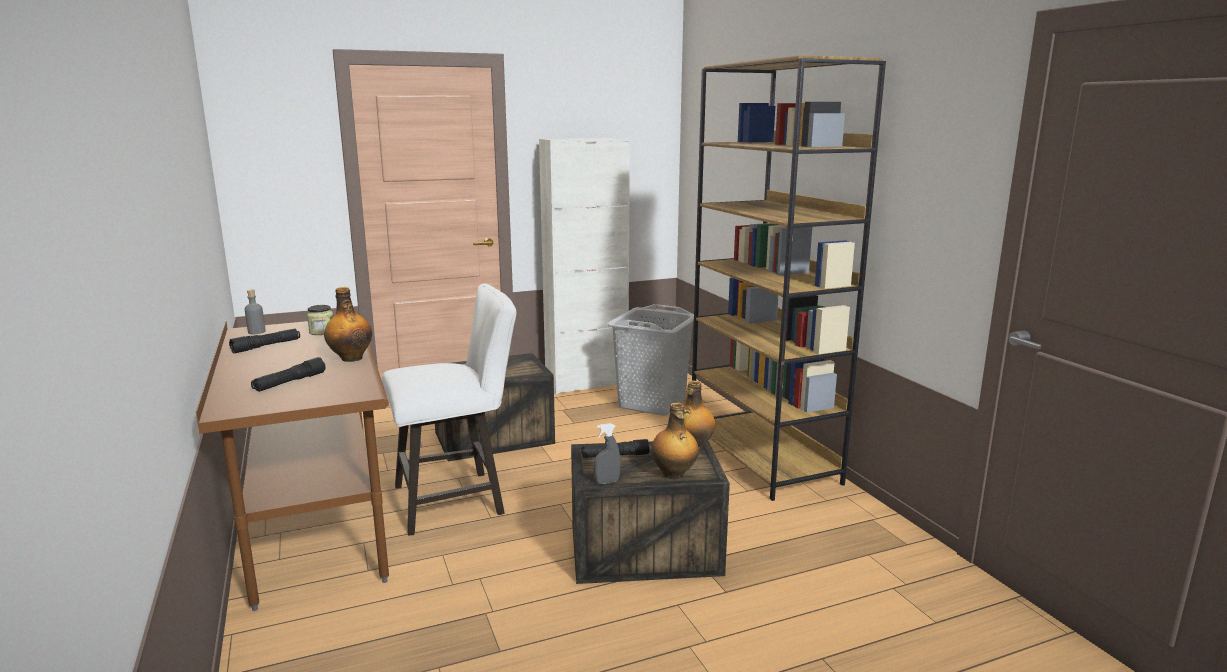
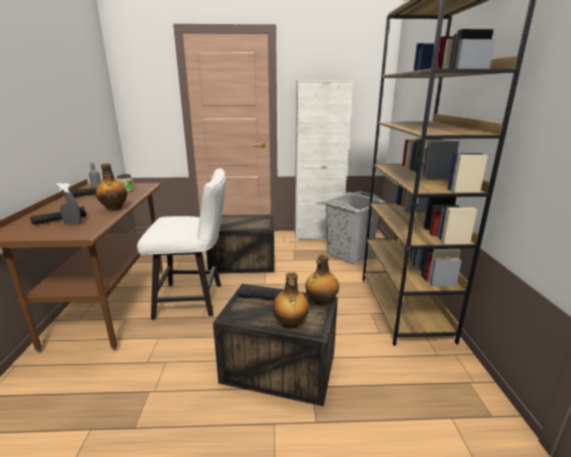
camera: 20 degrees right, 5 degrees up
(607, 482) = (239, 320): grey spray bottle -> grey spray bottle (73, 224)

